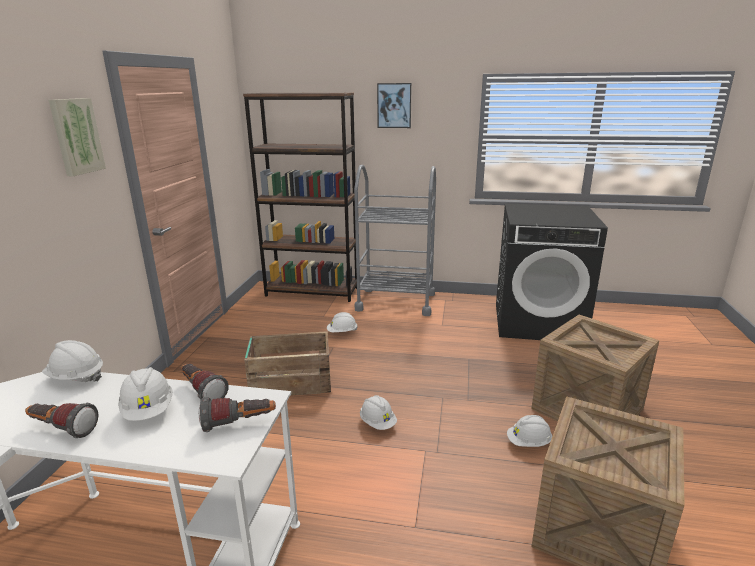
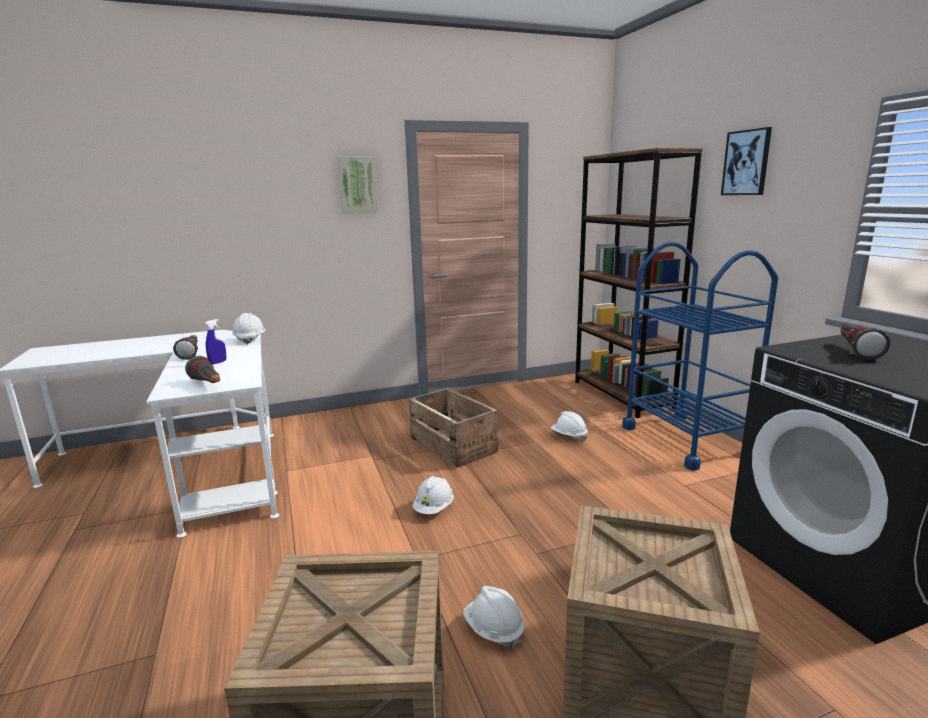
camera: 60 degrees right, 5 degrees down
(148, 410) = (218, 362): white hard hat -> blue spray bottle
(202, 392) = (246, 366): flashlight -> flashlight (855, 351)
(396, 302) = (686, 440): grey cart -> blue cart

